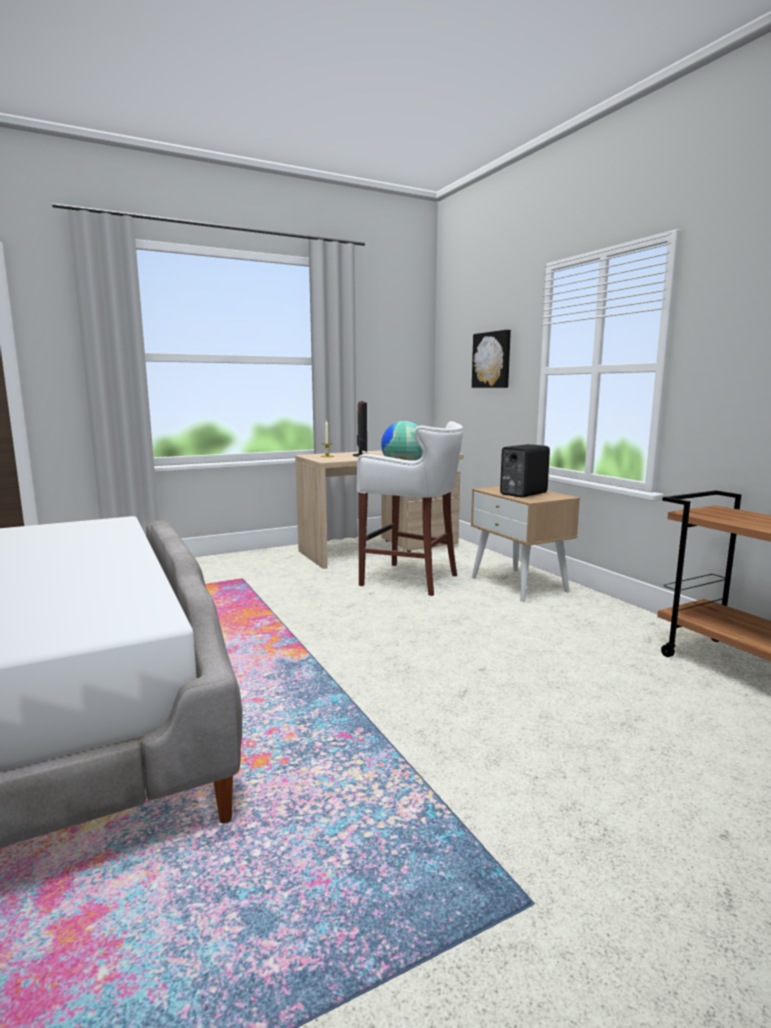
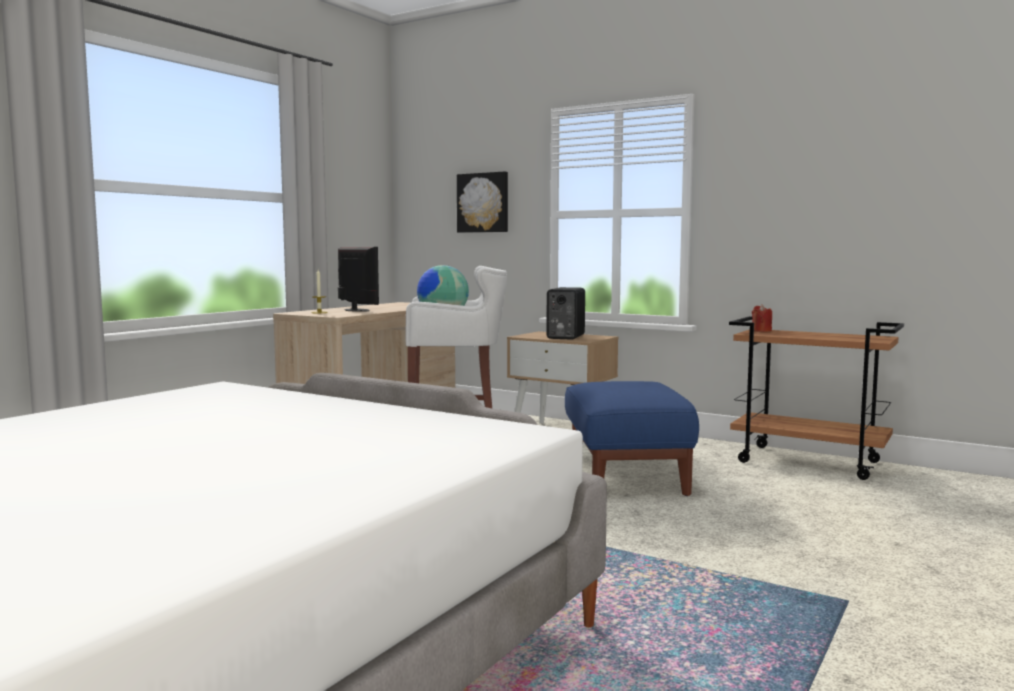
camera: 30 degrees left, 5 degrees down
(512, 646) = (626, 476): none -> blue ottoman
(717, 510) = (761, 331): none -> red candle

